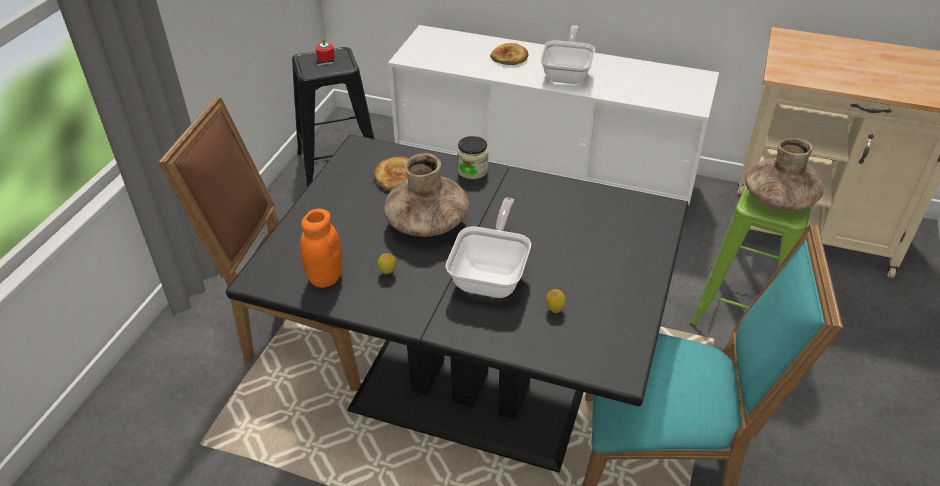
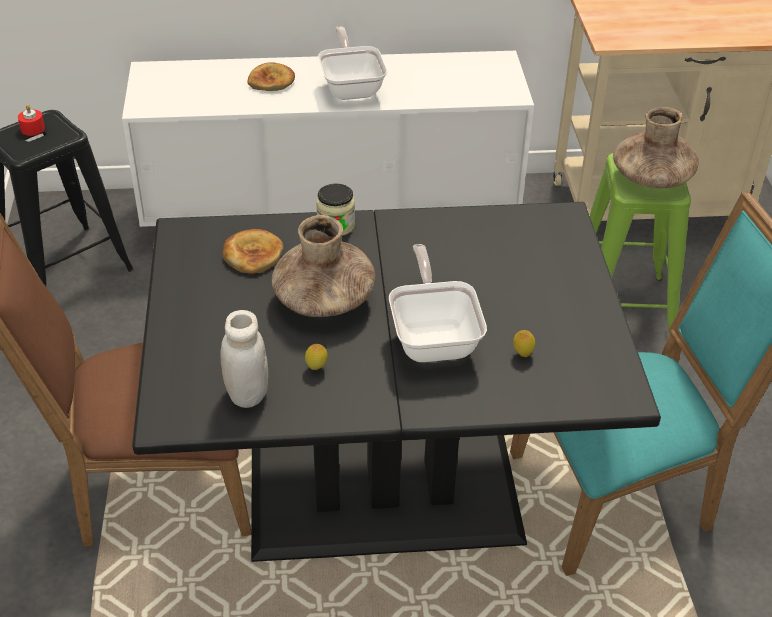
camera: 25 degrees left, 0 degrees up
(325, 277) = (247, 394): orange jar -> white jar

